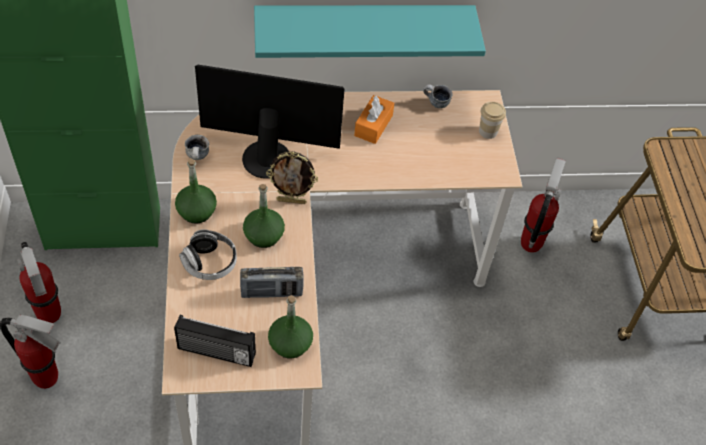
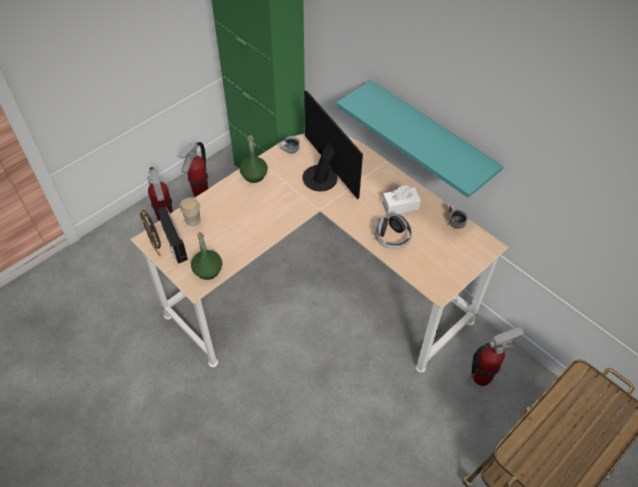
camera: 55 degrees right, 0 degrees up
(210, 263) = (227, 203): headphones -> headphones (392, 238)
(263, 235) = (267, 211): green bottle -> none
(271, 292) = (233, 240): radio -> none
(291, 201) = (303, 207): picture frame -> picture frame (156, 249)
(373, 125) = (400, 206): orange tissue box -> white tissue box
(488, 131) = (464, 262): cup -> cup (193, 220)

